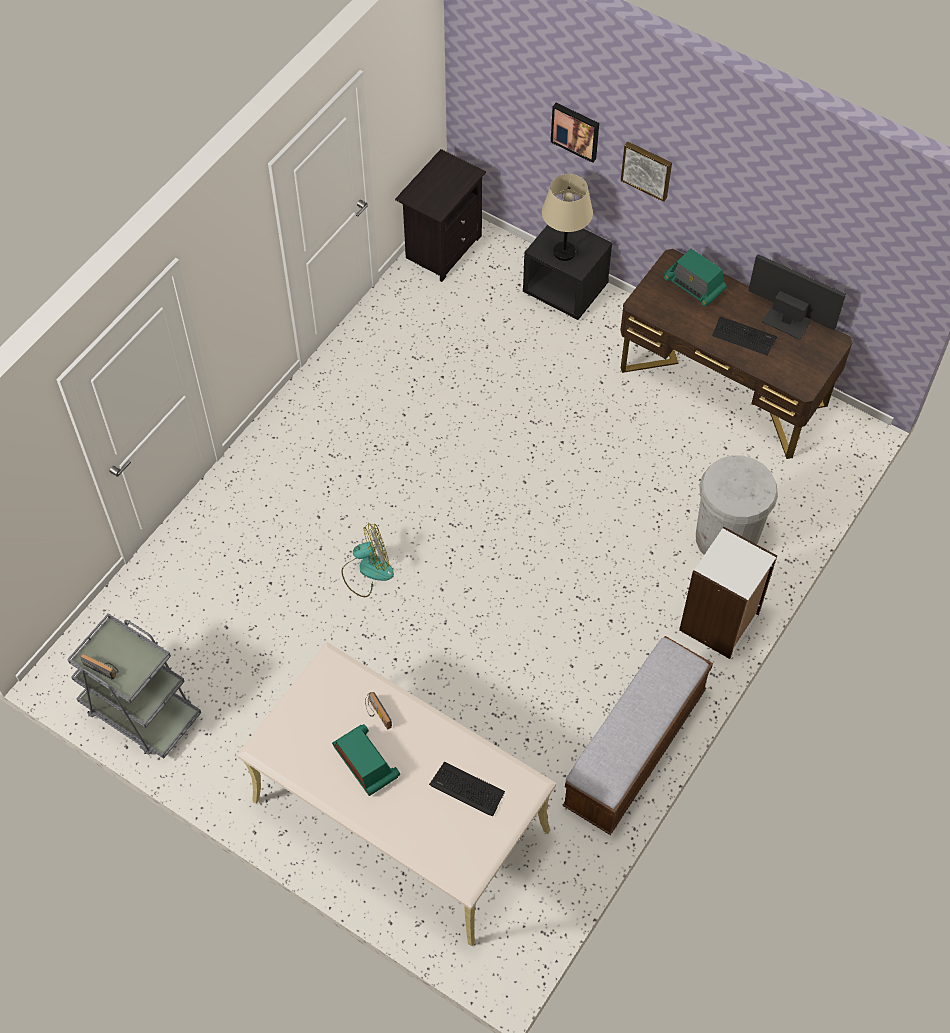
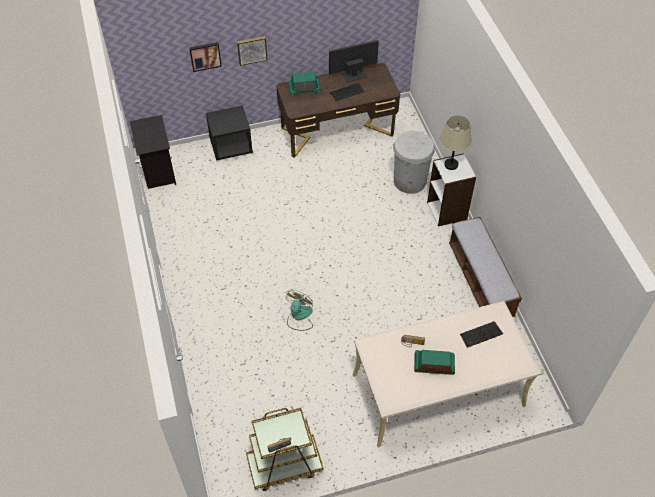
camera: 50 degrees left, 5 degrees down
(141, 712) = (284, 465): grey cart -> brown cart
(564, 252) = (228, 123): beige table lamp -> beige table lamp (451, 164)

